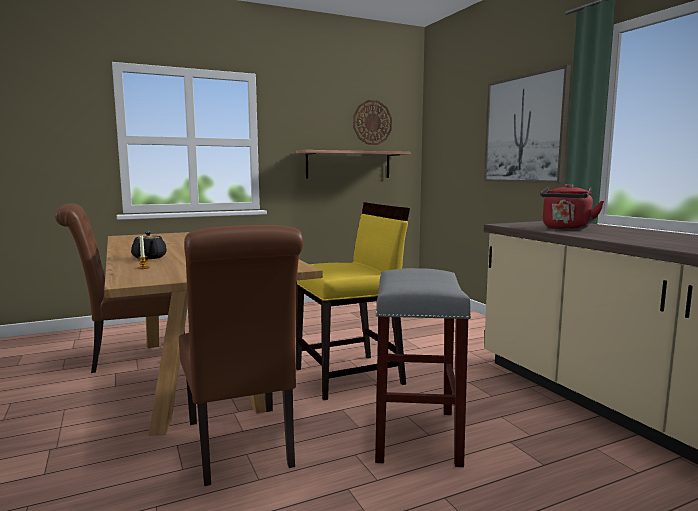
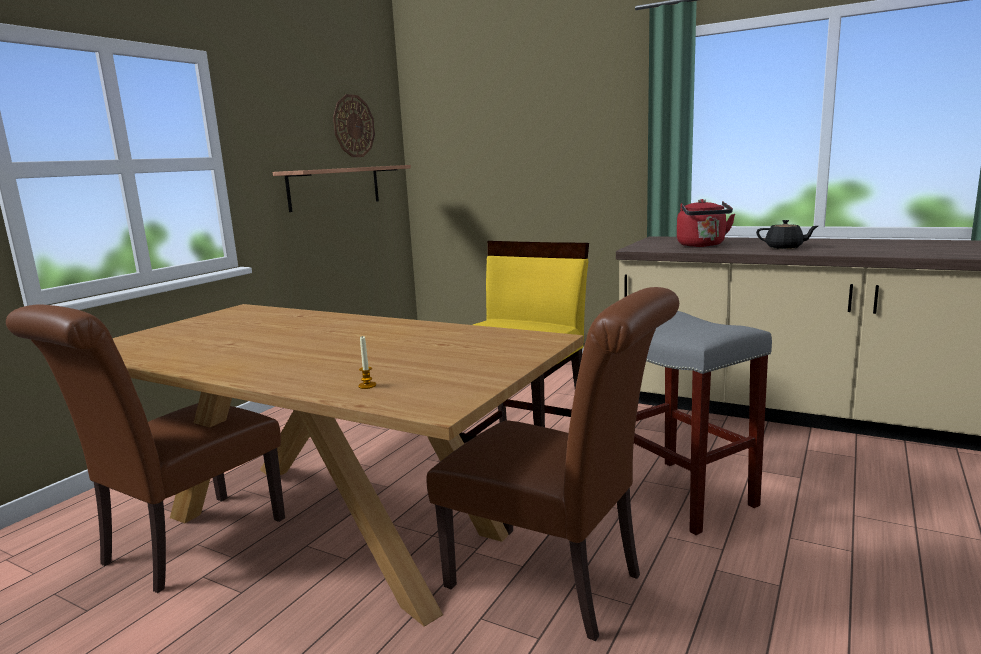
camera: 35 degrees left, 5 degrees up
(149, 258) = (308, 370): black teapot -> black teapot (785, 247)
(524, 129) = (576, 136): picture -> none

